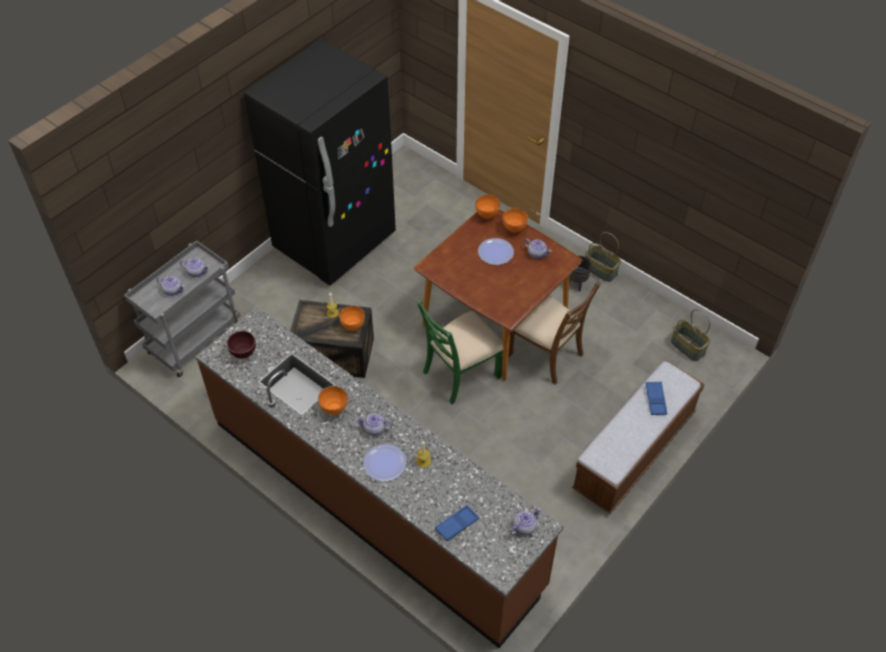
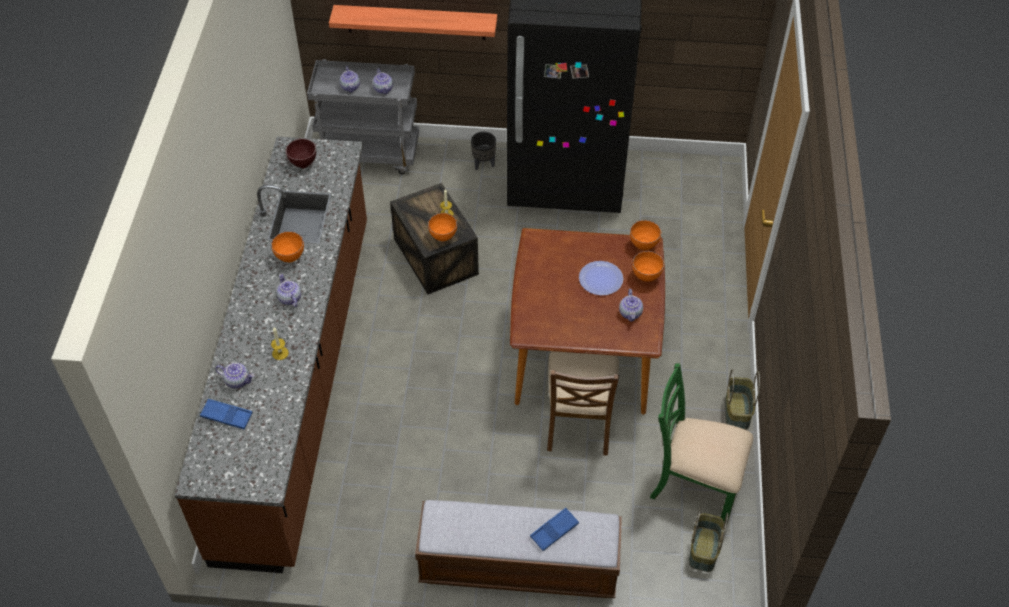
camera: 55 degrees right, 0 degrees up
(186, 203) = (416, 22): none -> shelf
(384, 463) = (257, 326): plate -> none
(461, 373) = (494, 364): green chair -> green chair (694, 482)
(524, 527) = (260, 471): teapot -> teapot (238, 380)
(577, 283) = (698, 399): black planter -> black planter (483, 164)

